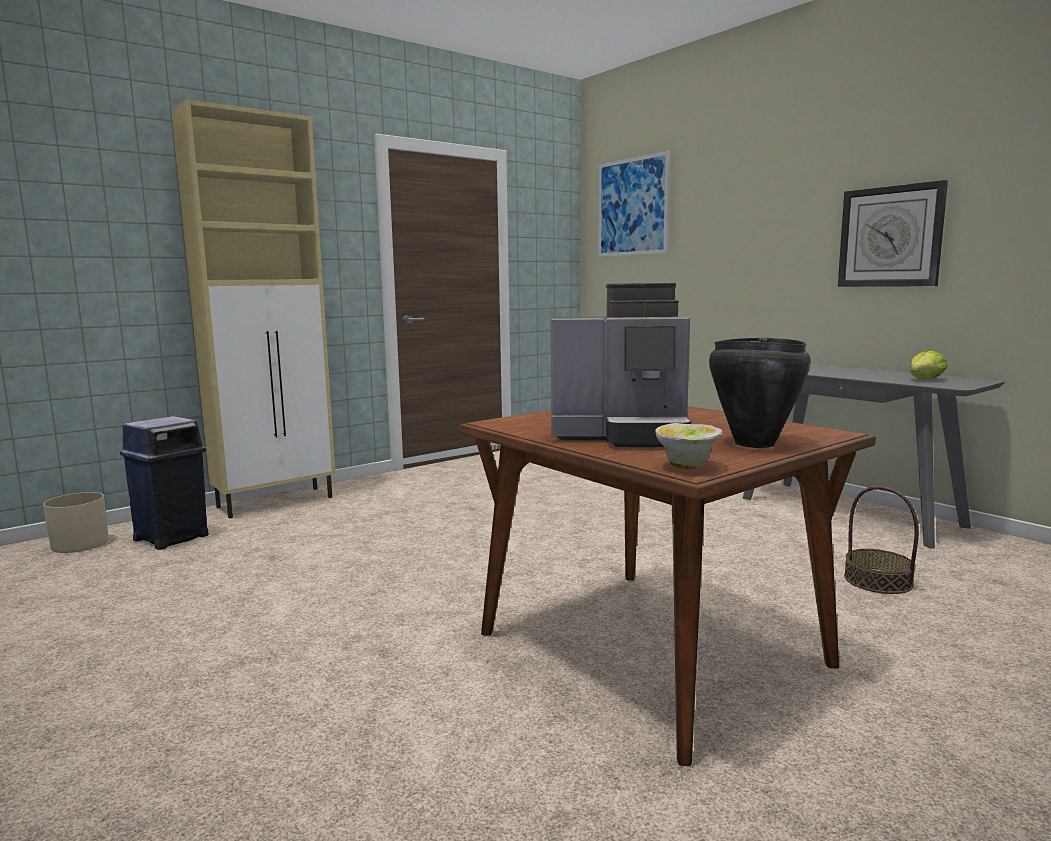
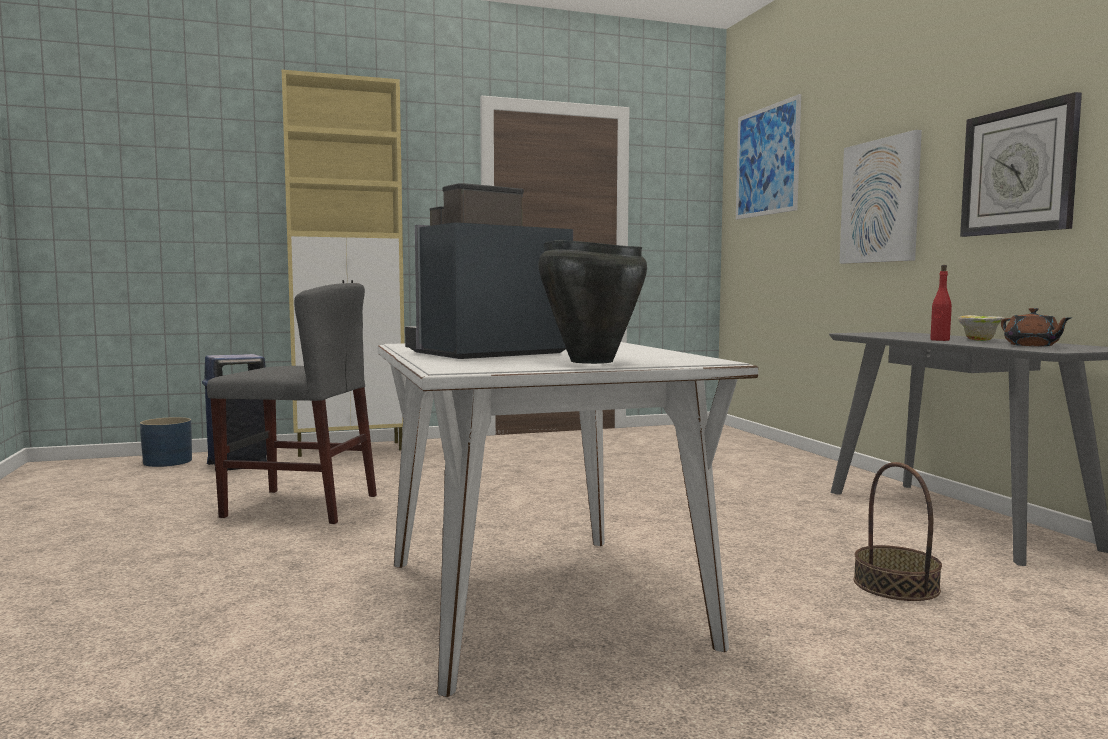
camera: 20 degrees right, 5 degrees down
(80, 544) = (168, 462): beige planter -> blue planter
(305, 579) = (301, 506): none -> grey chair
(623, 436) = (485, 353): coffee machine -> coffee machine turned 120 degrees clockwise
(651, 649) = (540, 602): brown dining table -> white dining table
(688, 467) = (461, 367): bowl -> bowl (980, 340)
(756, 252) = (880, 201): none -> picture
(846, 375) = (939, 340): none -> red bottle
(925, 379) = (1032, 345): lettuce -> brown teapot

